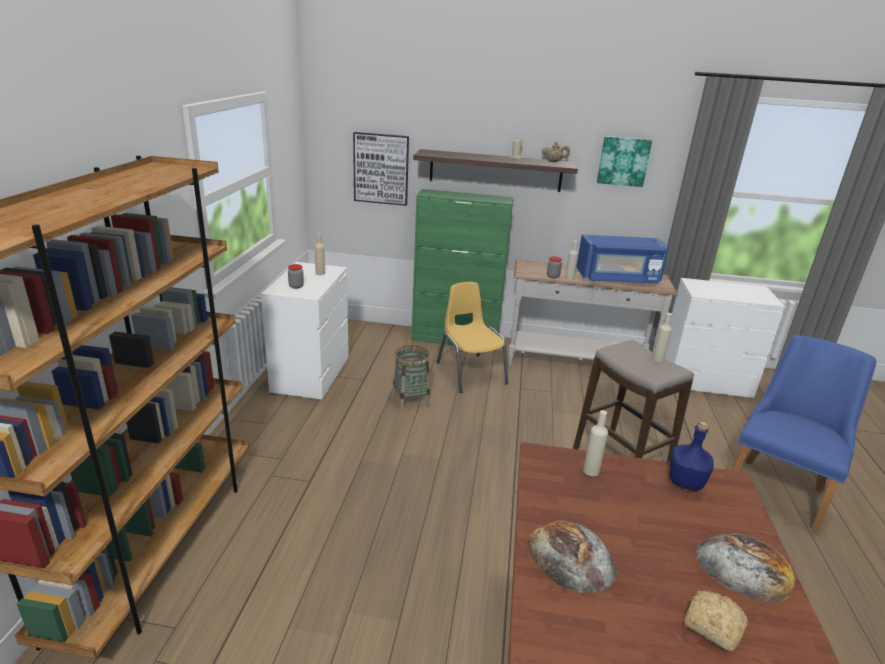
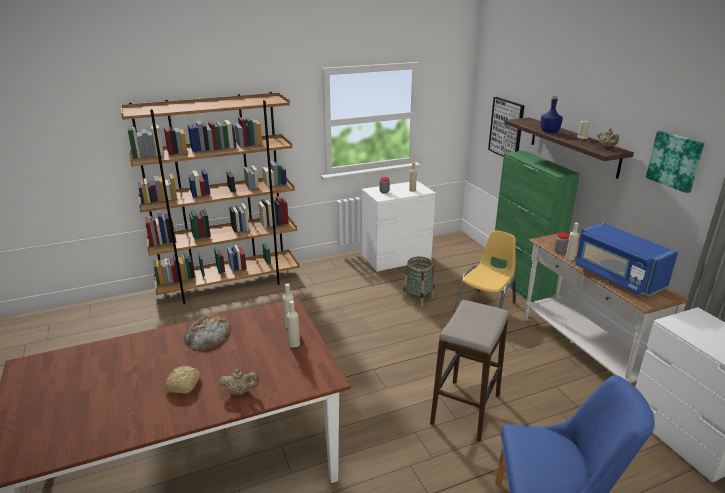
camera: 60 degrees right, 0 degrees up
(658, 359) = (488, 327): beige bottle -> beige bottle (294, 343)
(685, 483) = (310, 360): blue bottle -> blue bottle (549, 132)
(744, 567) = (240, 392): bread -> beige teapot

